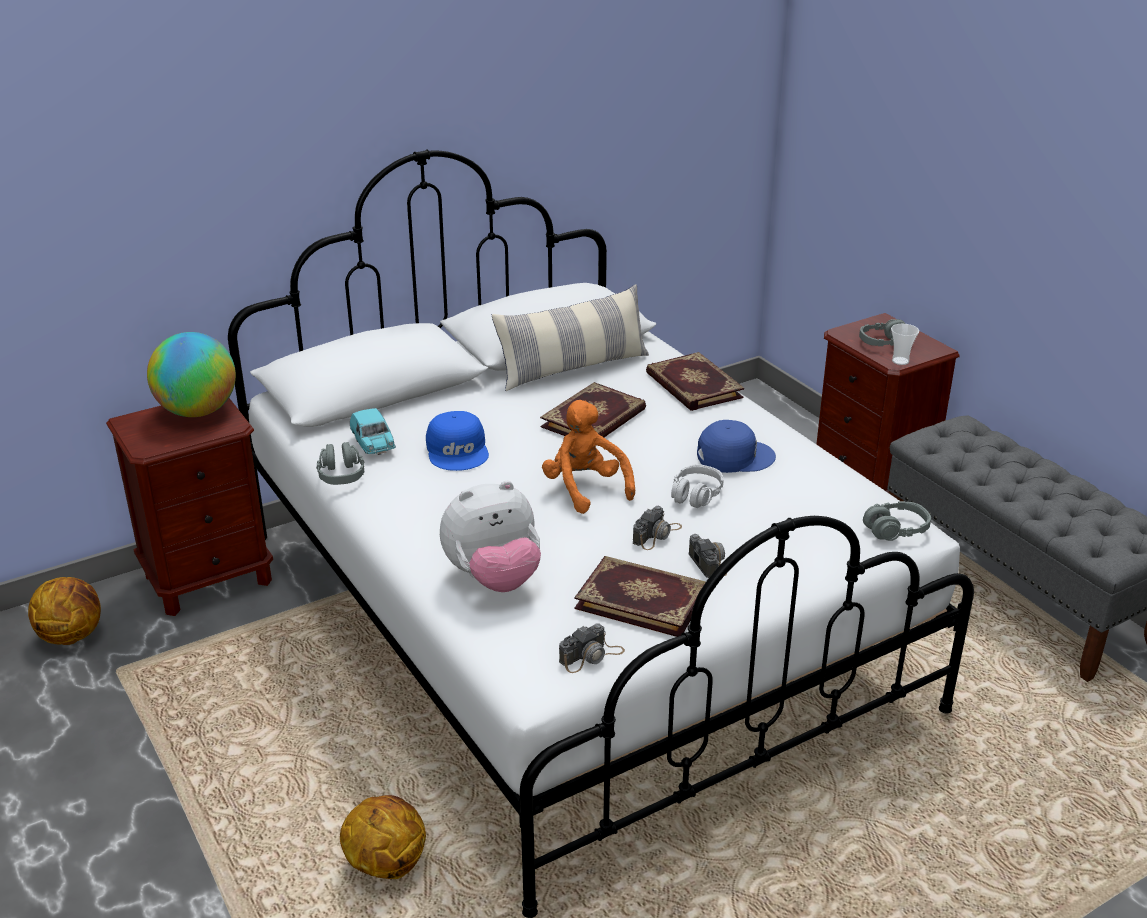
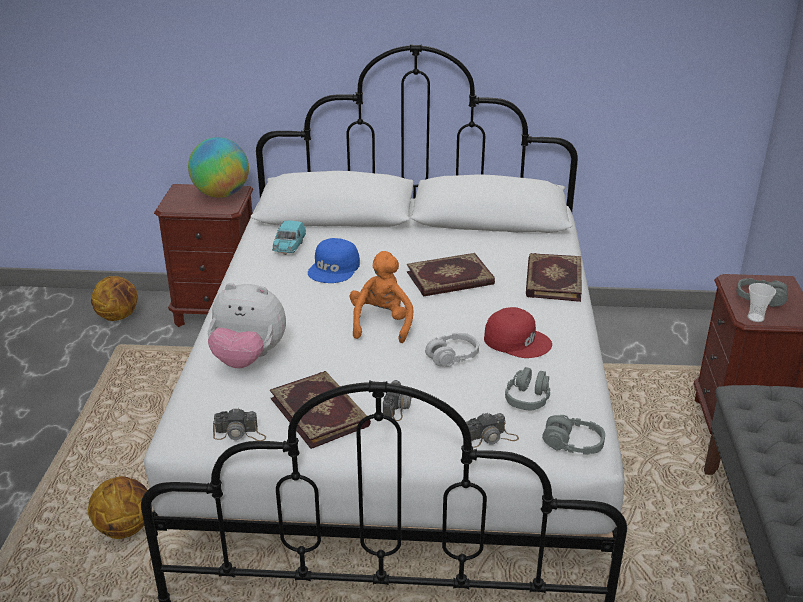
camera: 35 degrees right, 0 degrees up
(341, 474) = (248, 258): grey headphones -> grey headphones (527, 398)
(573, 368) = (481, 240): pillow -> none
(657, 534) = (388, 373): camera -> camera (490, 438)
(734, 456) = (517, 340): blue cap -> red cap

